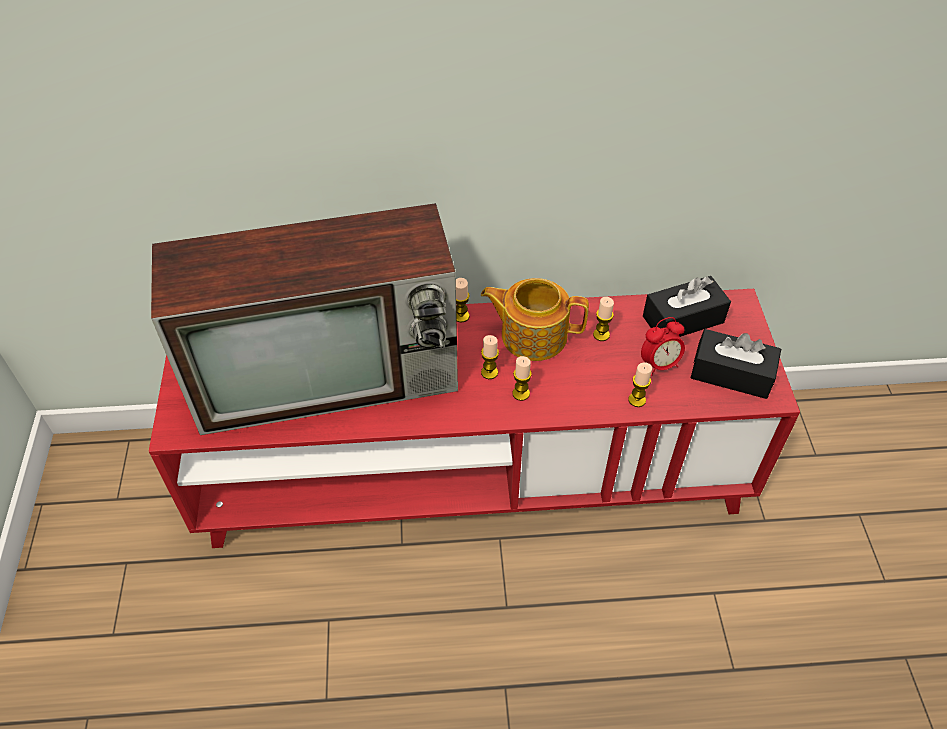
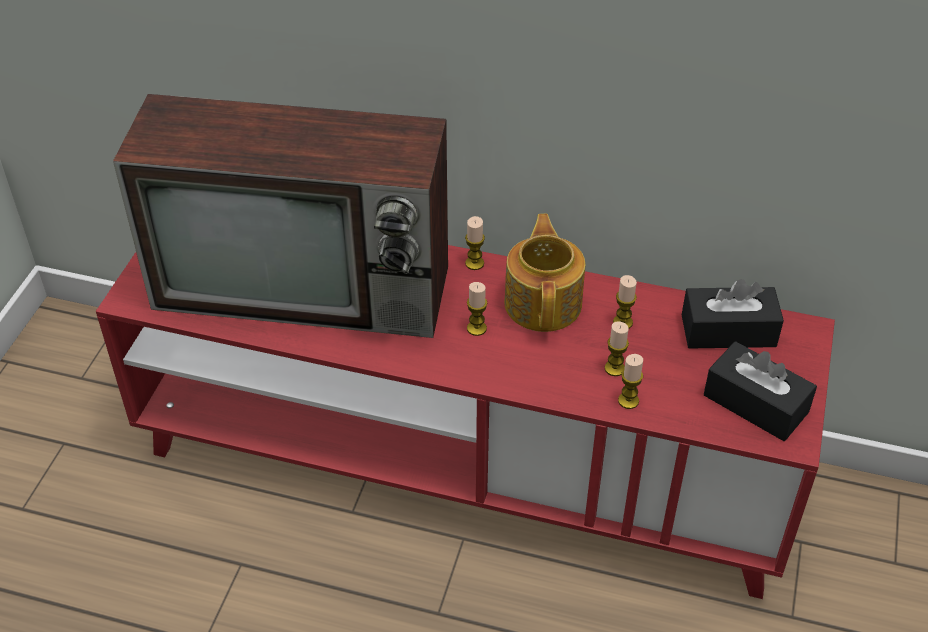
camera: 20 degrees right, 5 degrees down
(521, 393) = (500, 359): candle -> candle (614, 368)
(532, 335) = (544, 302): teapot -> teapot turned 60 degrees clockwise
(659, 364) = (674, 371): alarm clock -> none

